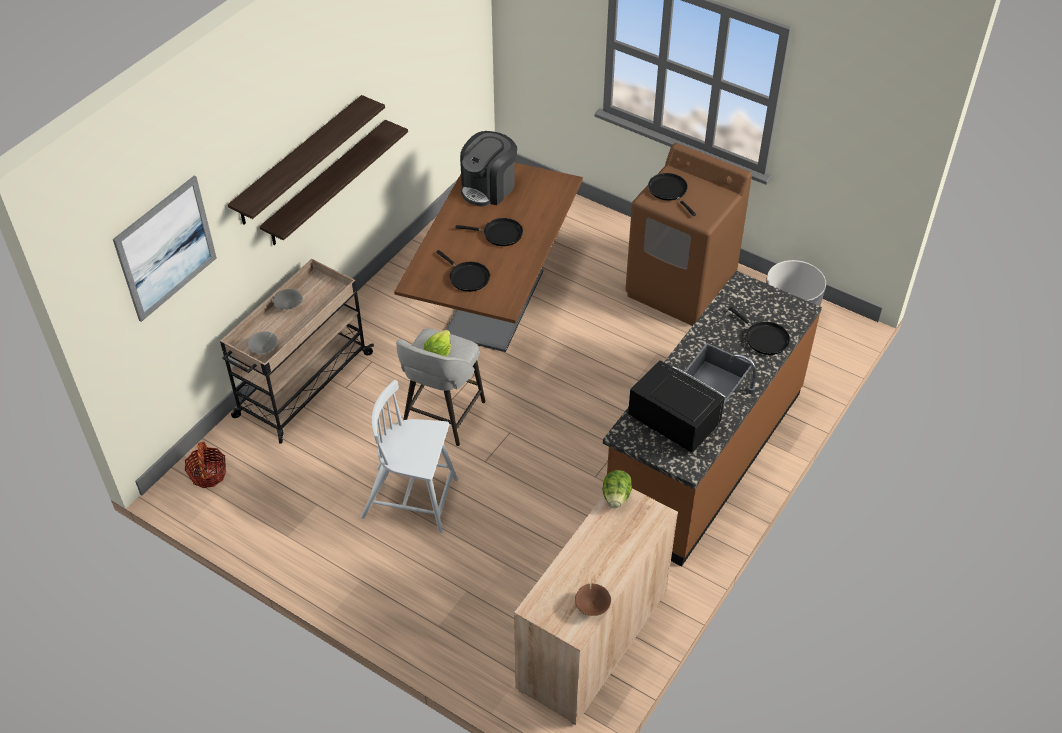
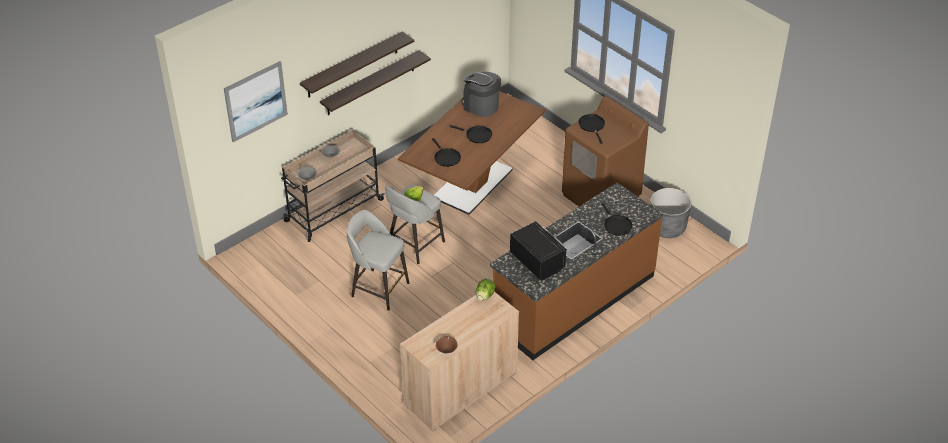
camera: 15 degrees right, 5 degrees down
(208, 474) = (259, 251): basket -> none
(412, 499) = (378, 289): white chair -> grey stool
(488, 188) = (480, 106): coffee machine -> coffee machine turned 75 degrees clockwise

